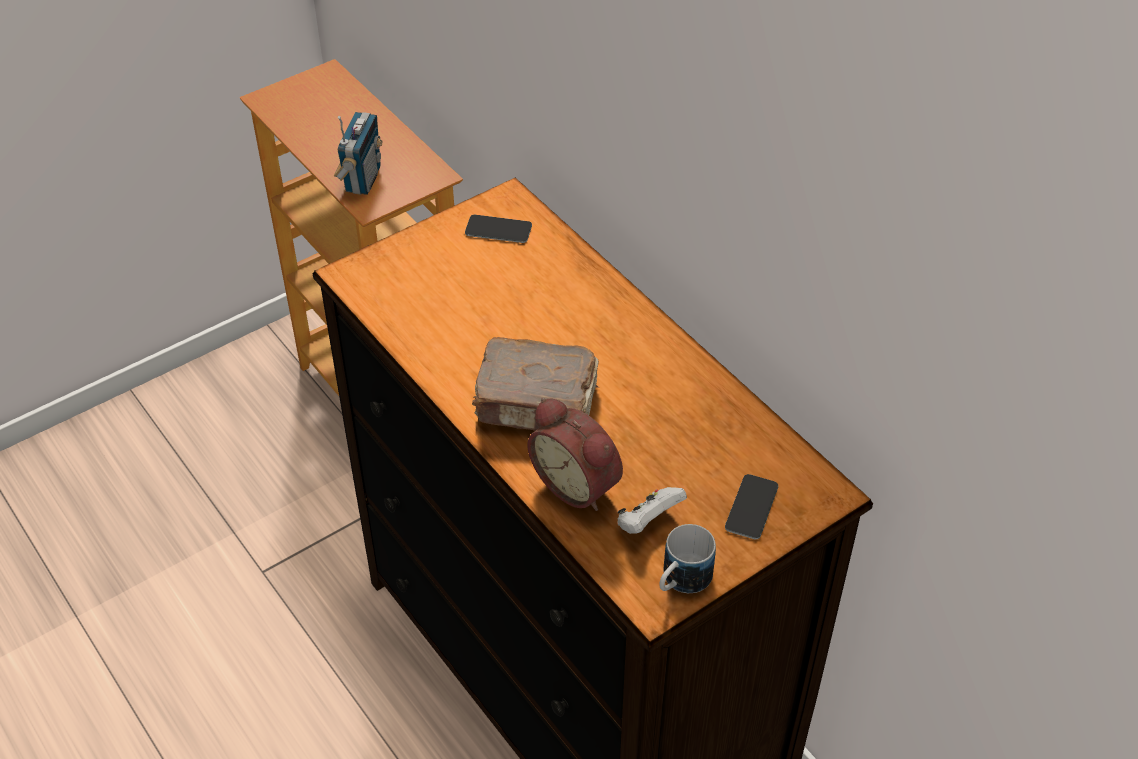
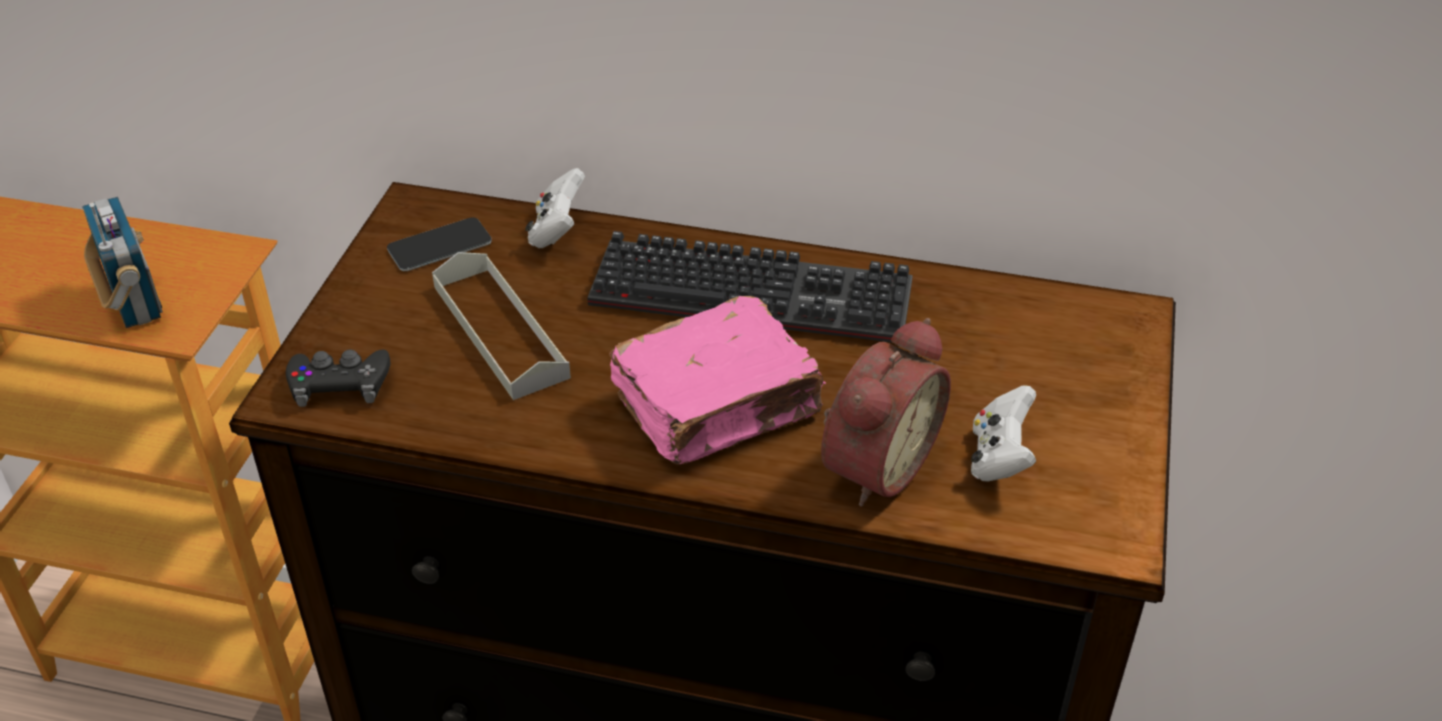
camera: 40 degrees left, 5 degrees down
(375, 281) = (340, 384): none -> black game controller
(477, 297) = (500, 331): none -> grey tray
(538, 403) = (719, 406): brown book -> pink book
(566, 254) = (557, 231): none -> white game controller
(578, 483) = (873, 464): alarm clock -> alarm clock turned 60 degrees counterclockwise
(631, 351) = (757, 291): none -> keyboard
(680, 581) = (1111, 497): mug -> none
(751, 507) = (1079, 374): phone -> none

